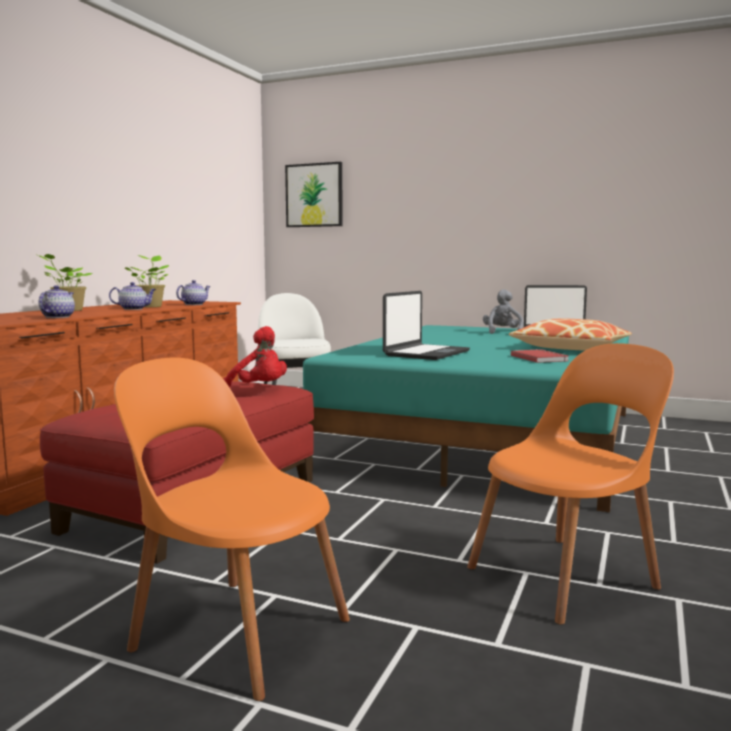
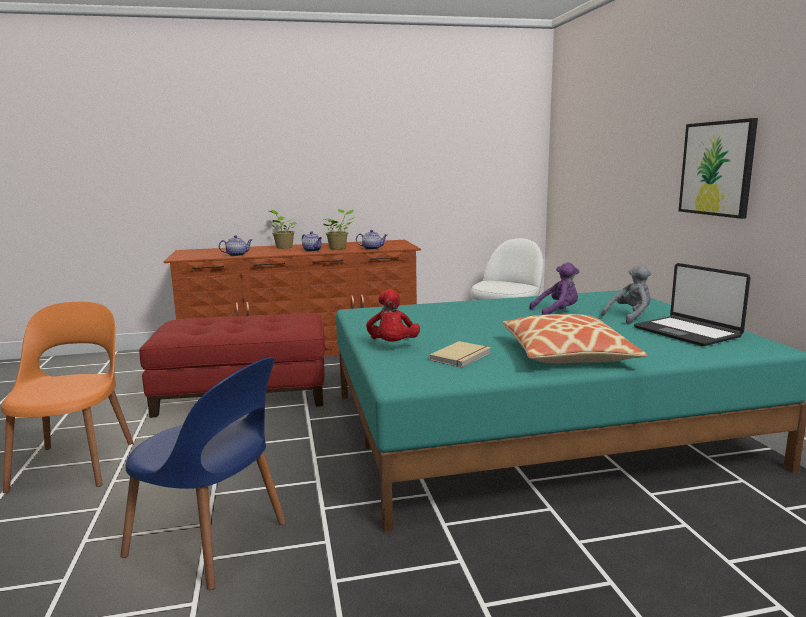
camera: 55 degrees right, 5 degrees up
(260, 389) = (285, 326): red plush toy -> red plush toy (392, 346)
(314, 195) = (574, 139): picture -> picture (717, 168)
(426, 353) = (420, 325): laptop -> none
(459, 337) = (557, 312): none -> purple plush toy
(540, 358) = (462, 356): red book -> beige book
(567, 576) = (211, 542): orange chair -> blue chair

